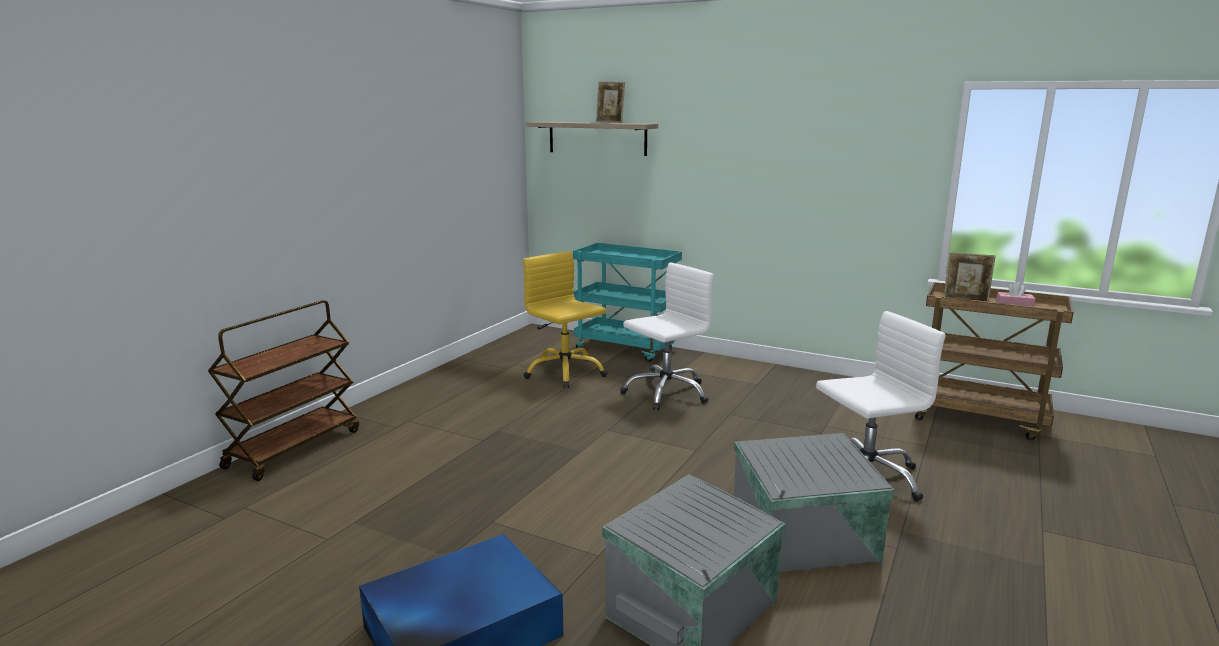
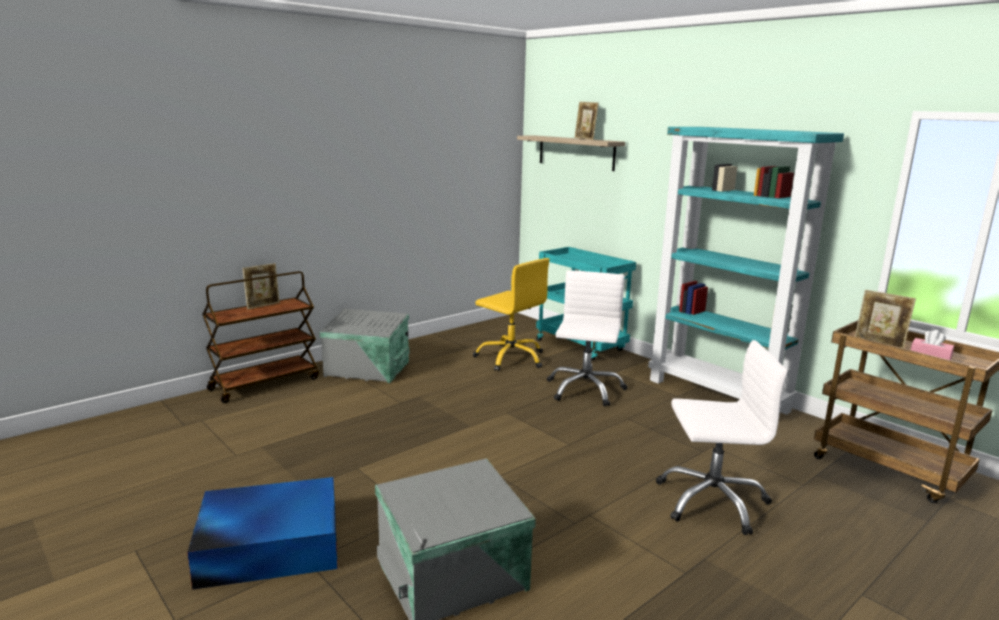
camera: 20 degrees right, 0 degrees up
(281, 349) = (263, 305): none -> picture frame
(565, 372) = (511, 358): yellow office chair -> yellow office chair turned 150 degrees clockwise
(666, 392) = (584, 389): white office chair -> white office chair turned 60 degrees counterclockwise
(793, 377) = (718, 395): none -> turquoise bookcase
(806, 540) = (602, 544): grey storage box -> grey storage box (367, 369)

